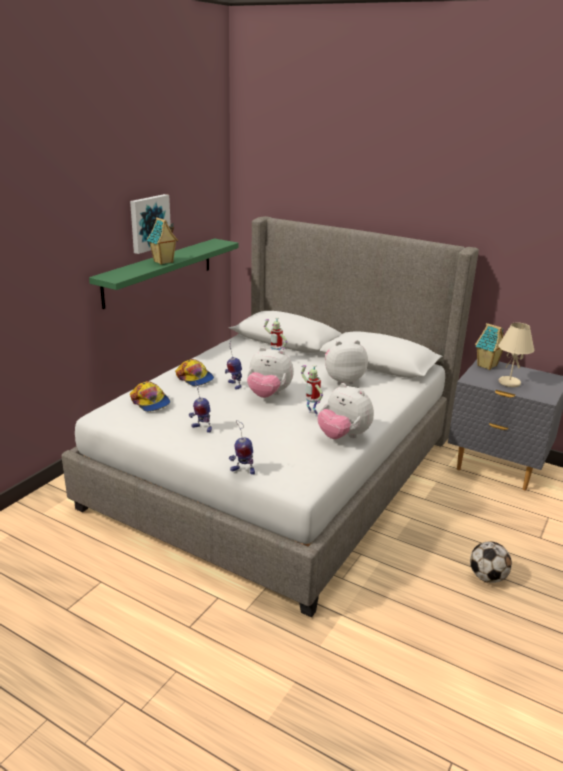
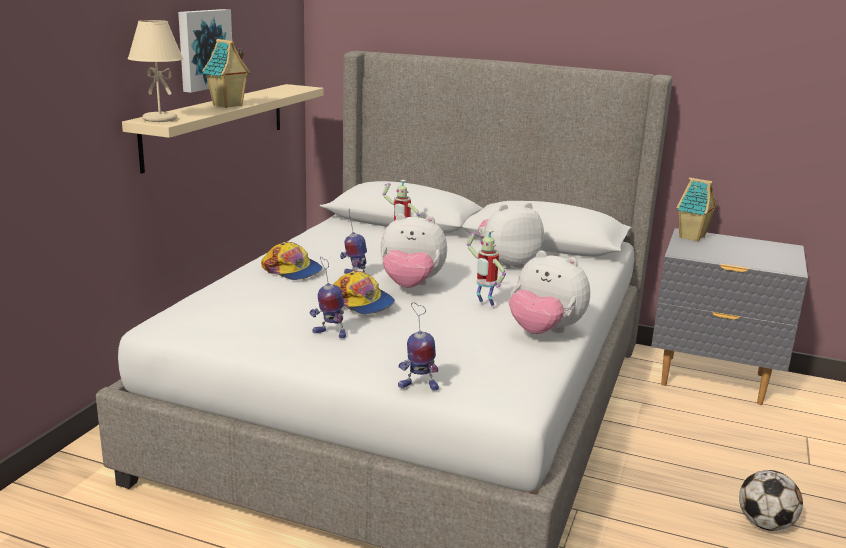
camera: 10 degrees left, 5 degrees down
(150, 402) = (237, 303): cap -> cap (361, 302)
(159, 271) = (217, 124): green shelf -> beige shelf
(509, 383) = (732, 255): beige table lamp -> beige table lamp (159, 119)

